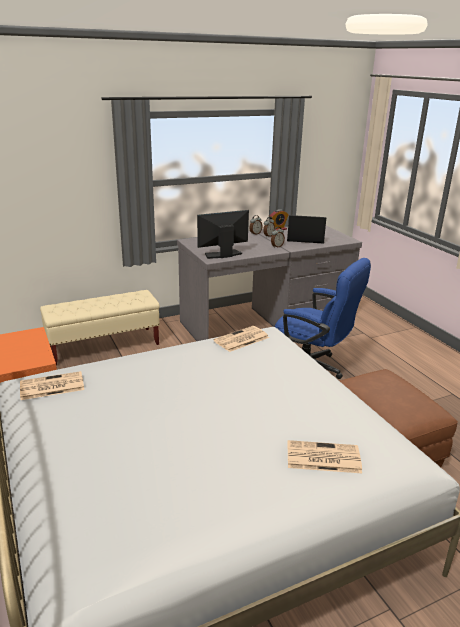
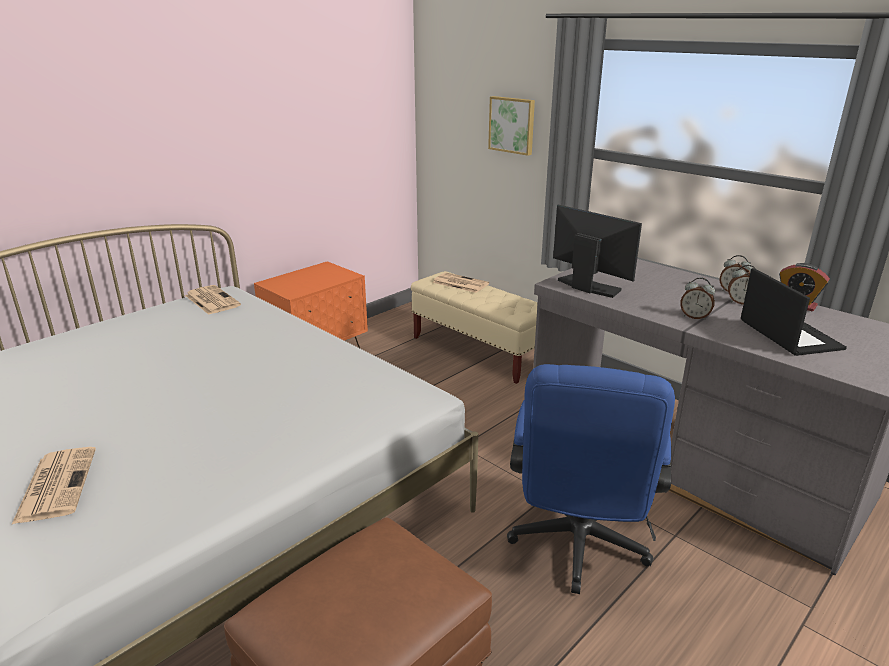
camera: 70 degrees right, 0 degrees up
(71, 177) = (512, 125): none -> picture
(241, 339) = (369, 373): newspaper -> newspaper (459, 283)

